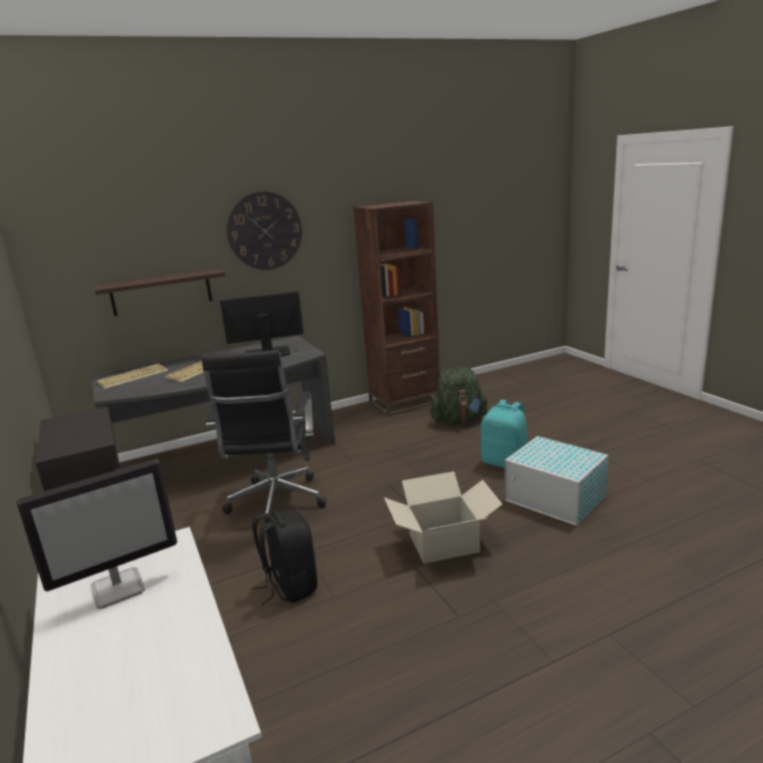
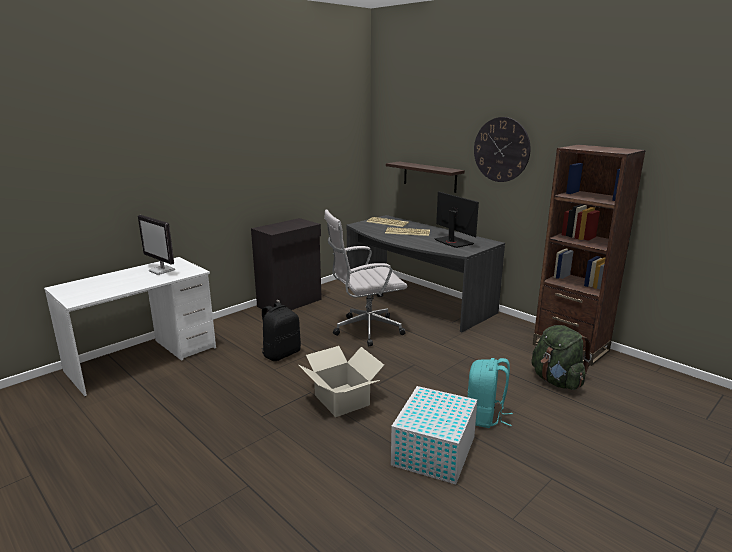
camera: 70 degrees right, 0 degrees up
(276, 504) = (365, 330): black office chair -> white office chair

